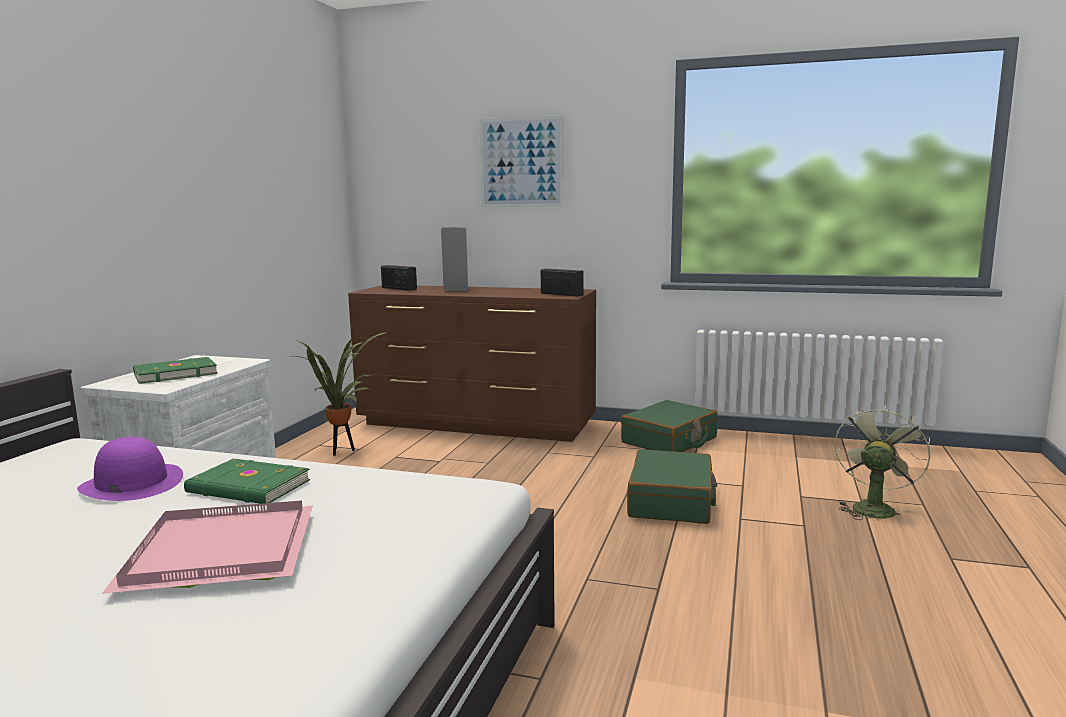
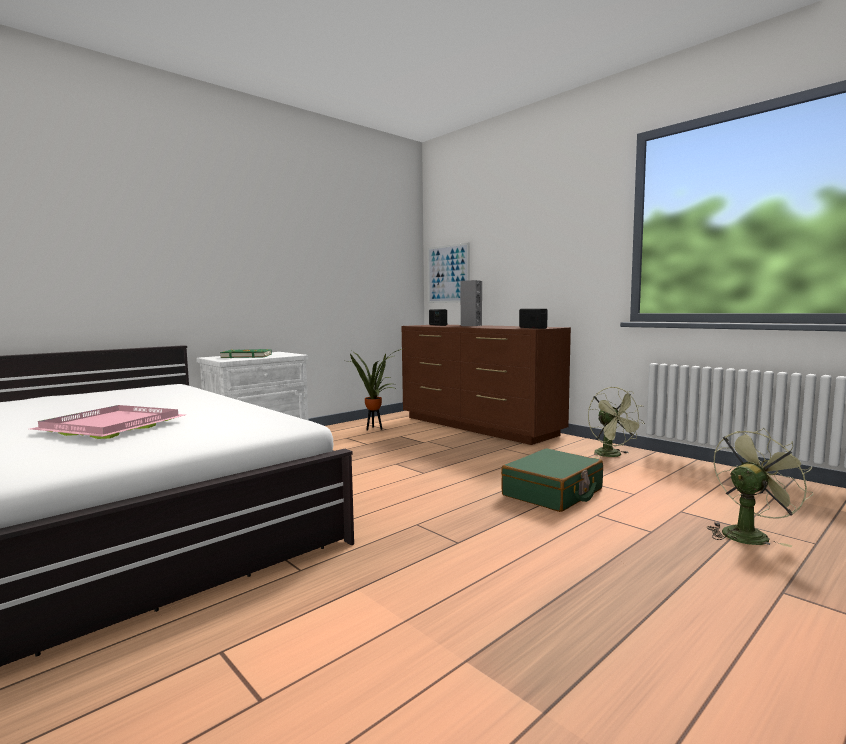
camera: 30 degrees right, 5 degrees down
(131, 483) = (153, 400): purple hat -> none
(248, 487) = (190, 407): green book -> none
(521, 162) = (523, 231): picture -> picture (448, 274)
(669, 441) = (612, 455): green suitcase -> green fan

